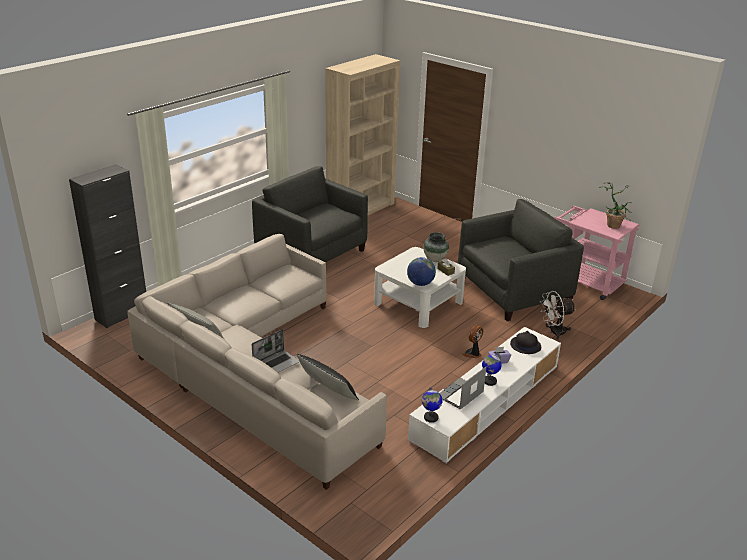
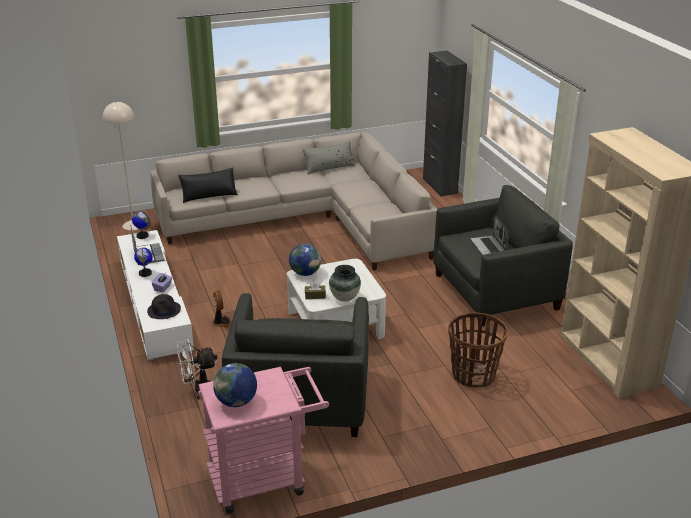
camera: 120 degrees right, 0 degrees up
(276, 363) = (258, 185): laptop -> laptop (489, 247)
(363, 501) = (133, 225): none -> beige floor lamp
(420, 243) = (473, 375): none -> basket
(553, 332) = (198, 389): white fan -> white fan turned 120 degrees counterclockwise
(613, 224) = (236, 402): potted plant -> globe

